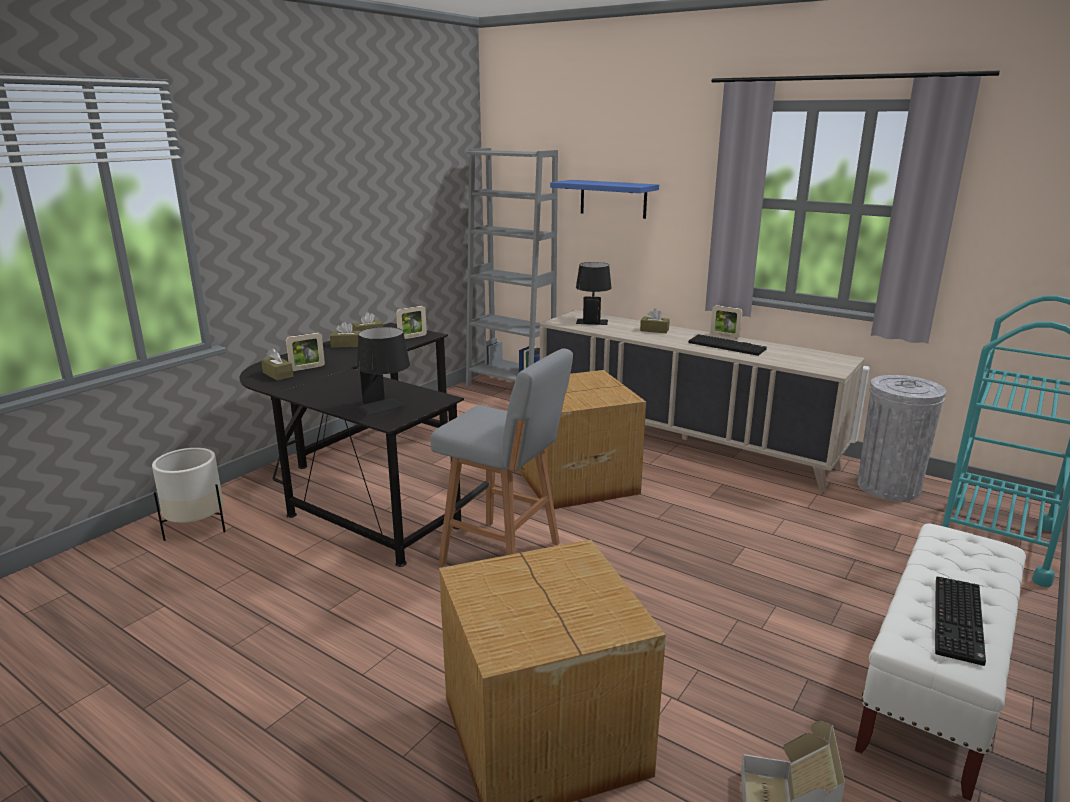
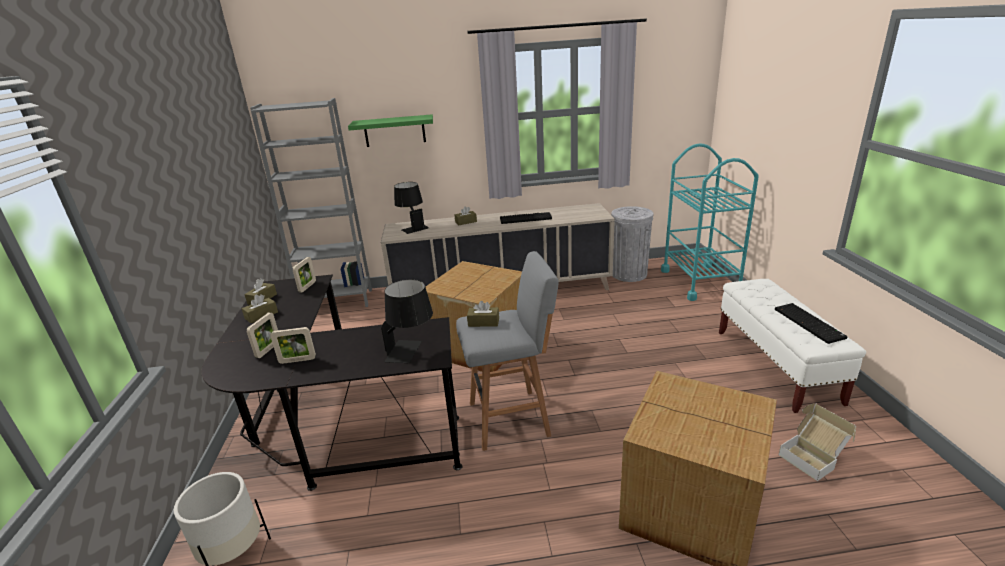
camera: 40 degrees left, 5 degrees up
(278, 374) = (252, 367): brown tissue box -> brown tissue box (483, 322)
(613, 199) = (394, 131): blue shelf -> green shelf
(724, 336) = (511, 212): picture frame -> picture frame (297, 360)

